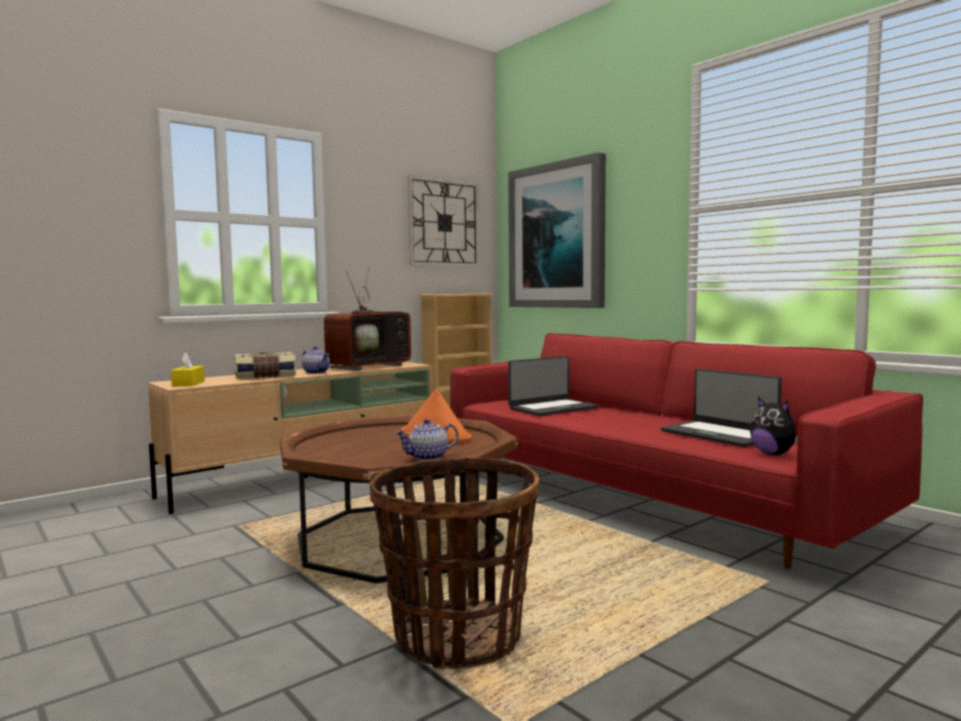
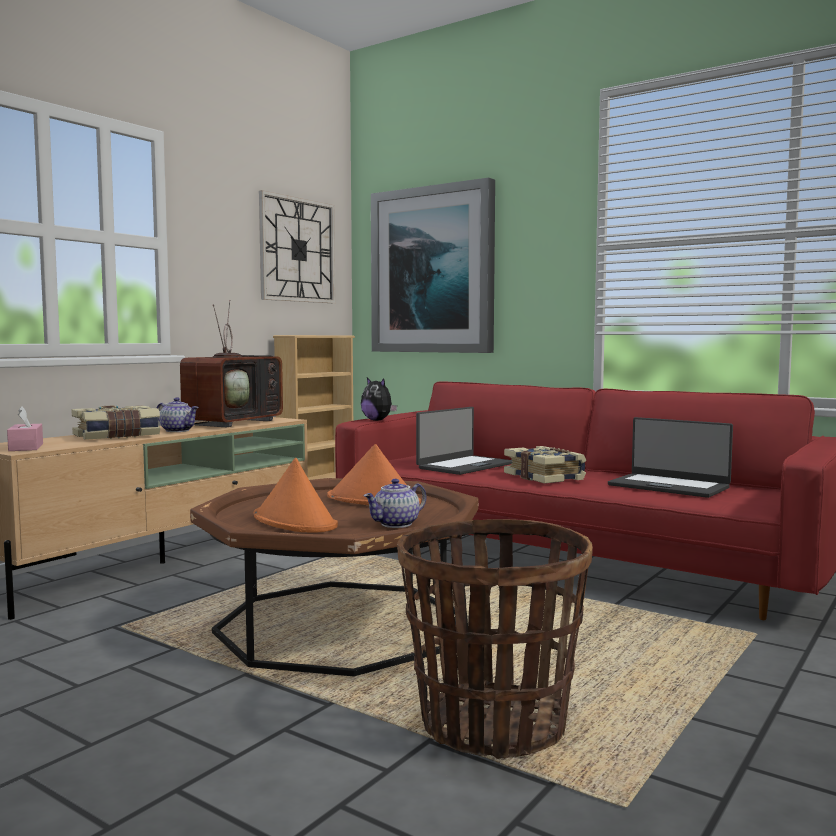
camera: 15 degrees left, 0 degrees up
(188, 384) = (26, 447): yellow tissue box -> pink tissue box
(352, 451) = (295, 521): none -> orange hat
(611, 421) = (545, 477): none -> book
(773, 454) = (742, 503): plush toy -> plush toy (378, 420)

